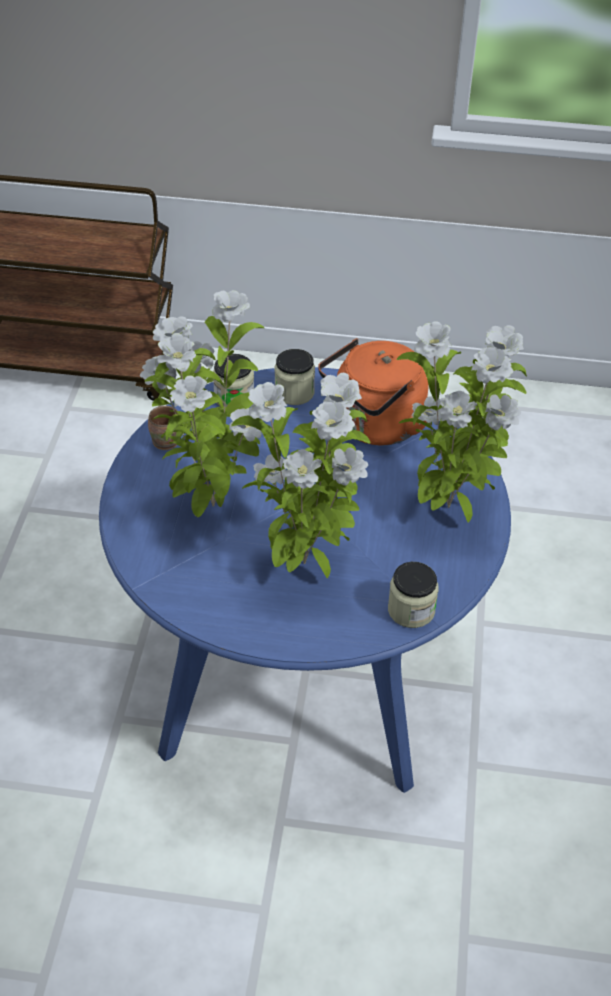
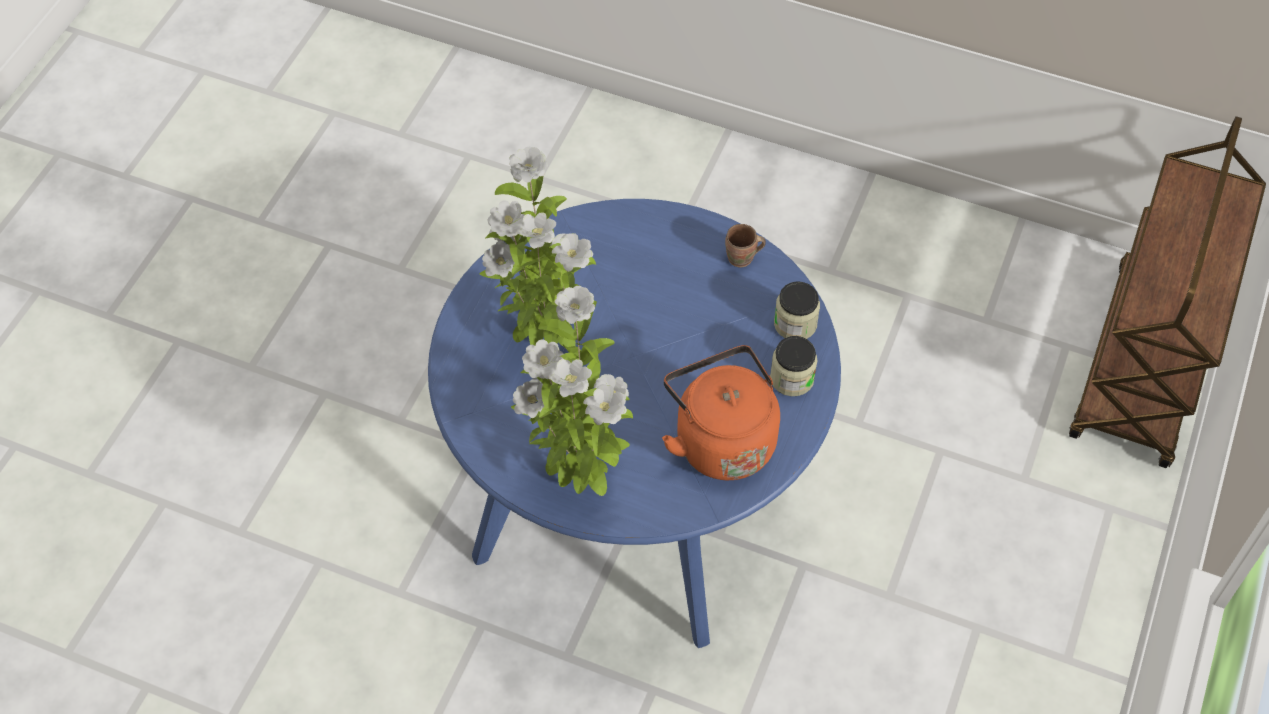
camera: 105 degrees right, 10 degrees up
(209, 504) = (645, 279): potted plant -> none
(411, 610) = (467, 406): jar -> none

